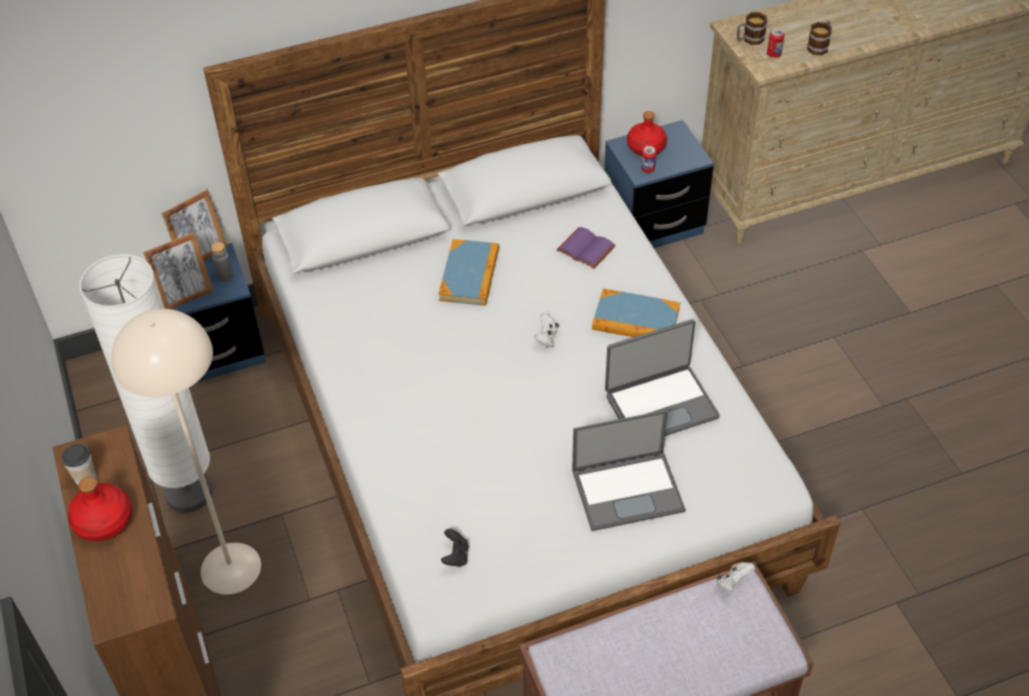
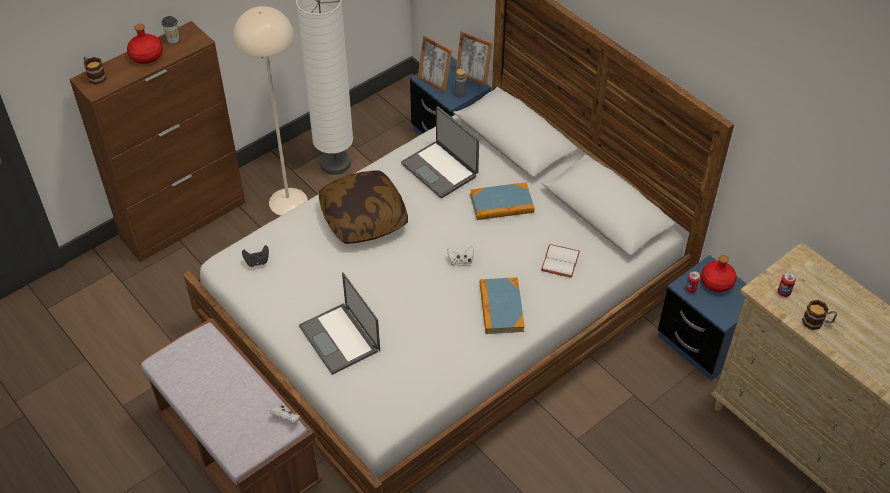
camera: 70 degrees right, 0 degrees up
(428, 417) = (364, 218): none -> pillow
(584, 249) = (559, 261): purple book -> white book
(660, 404) = (424, 340): laptop -> laptop (440, 169)
(749, 39) = (794, 272): mug -> mug (95, 76)

